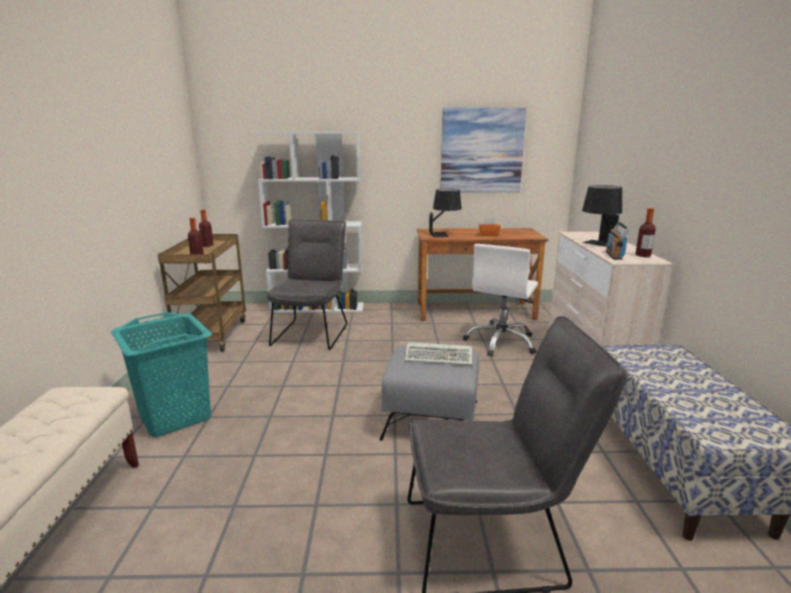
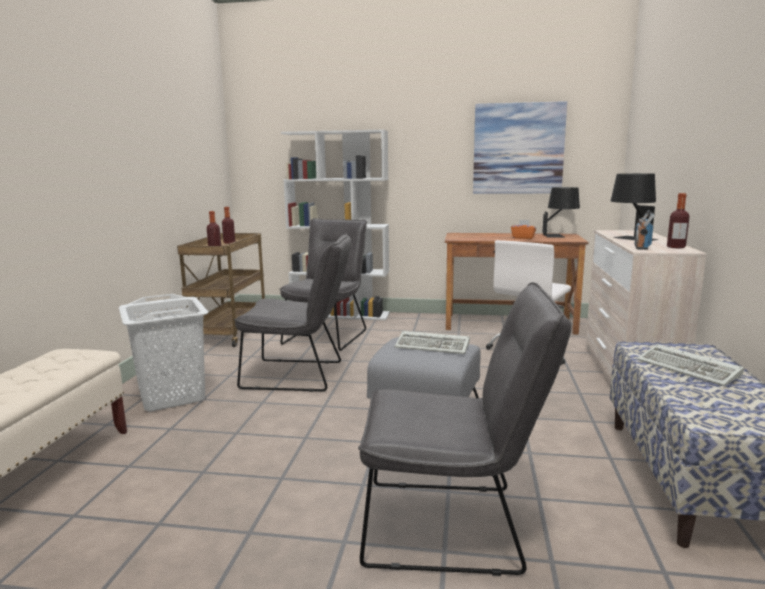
camera: 10 degrees right, 5 degrees down
(175, 416) = (173, 396): turquoise laundry basket -> white laundry basket
(299, 381) = (300, 375): none -> grey chair
(444, 234) = (473, 237): black table lamp -> black table lamp (559, 235)
(675, 375) = (690, 369): none -> keyboard

